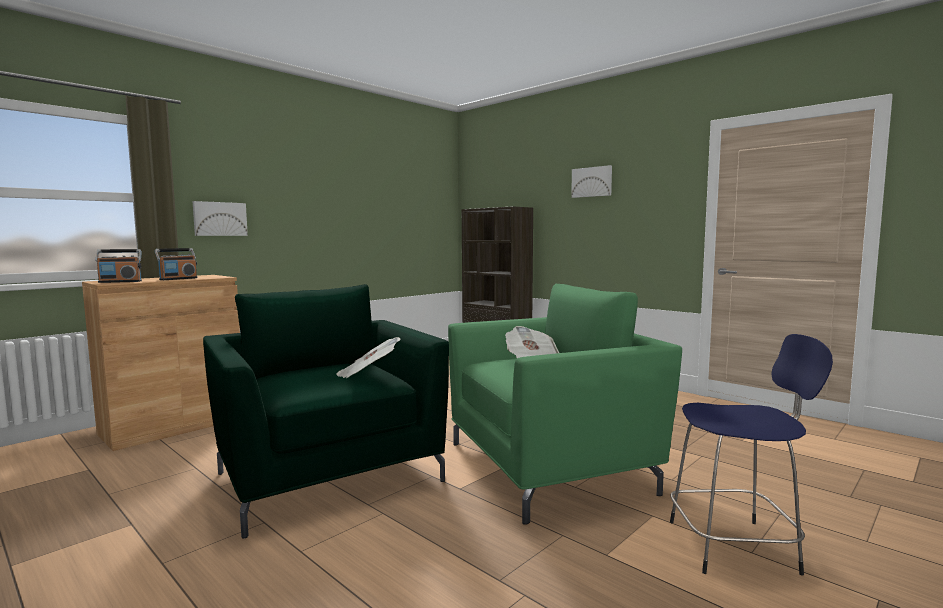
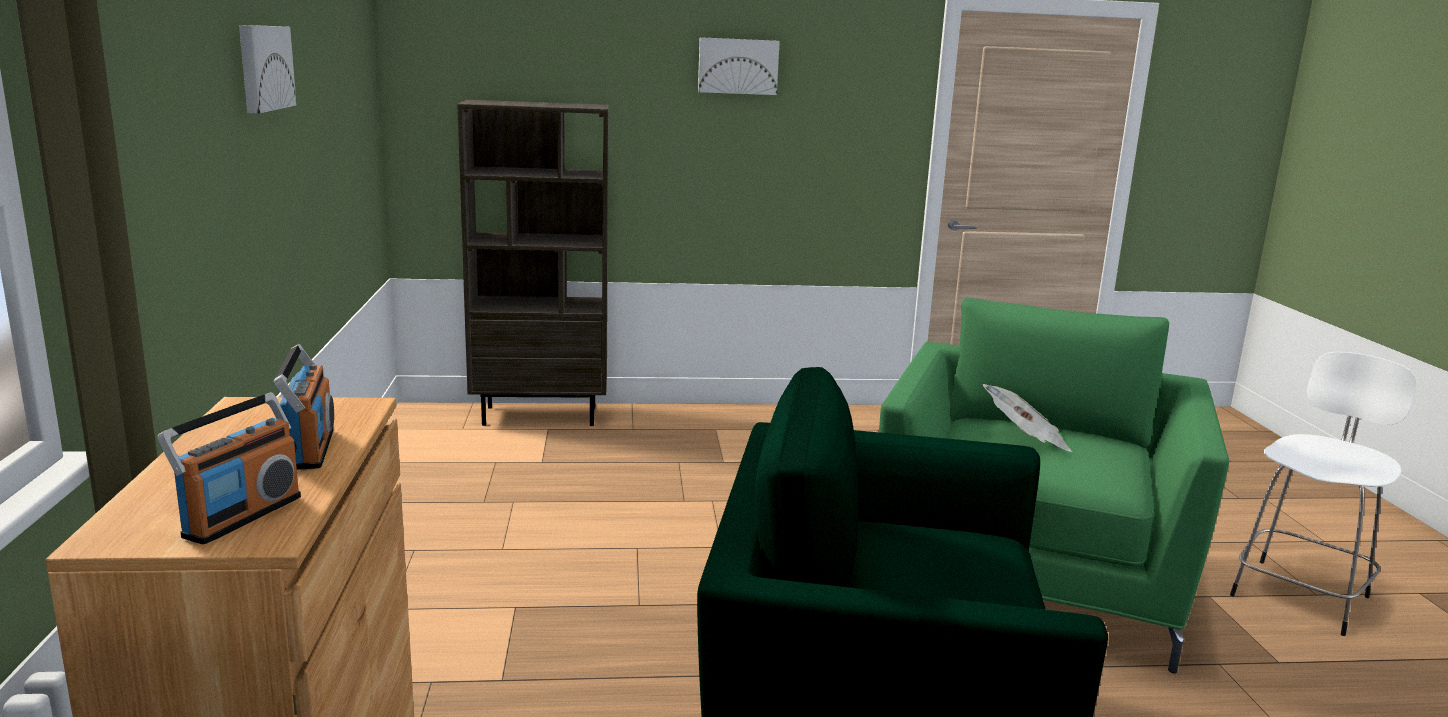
camera: 50 degrees left, 10 degrees up
(220, 219) = (144, 212): picture -> picture (263, 67)
(367, 374) = (966, 546): newspaper -> none
(736, 546) = (1301, 594): blue stool -> white stool

